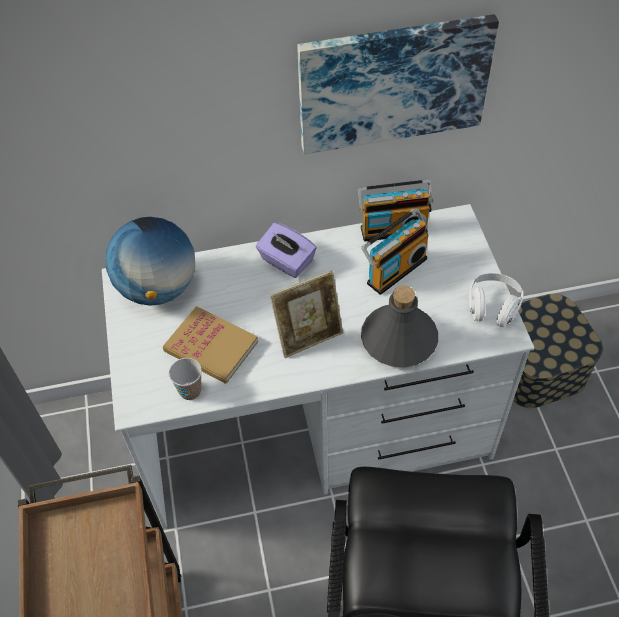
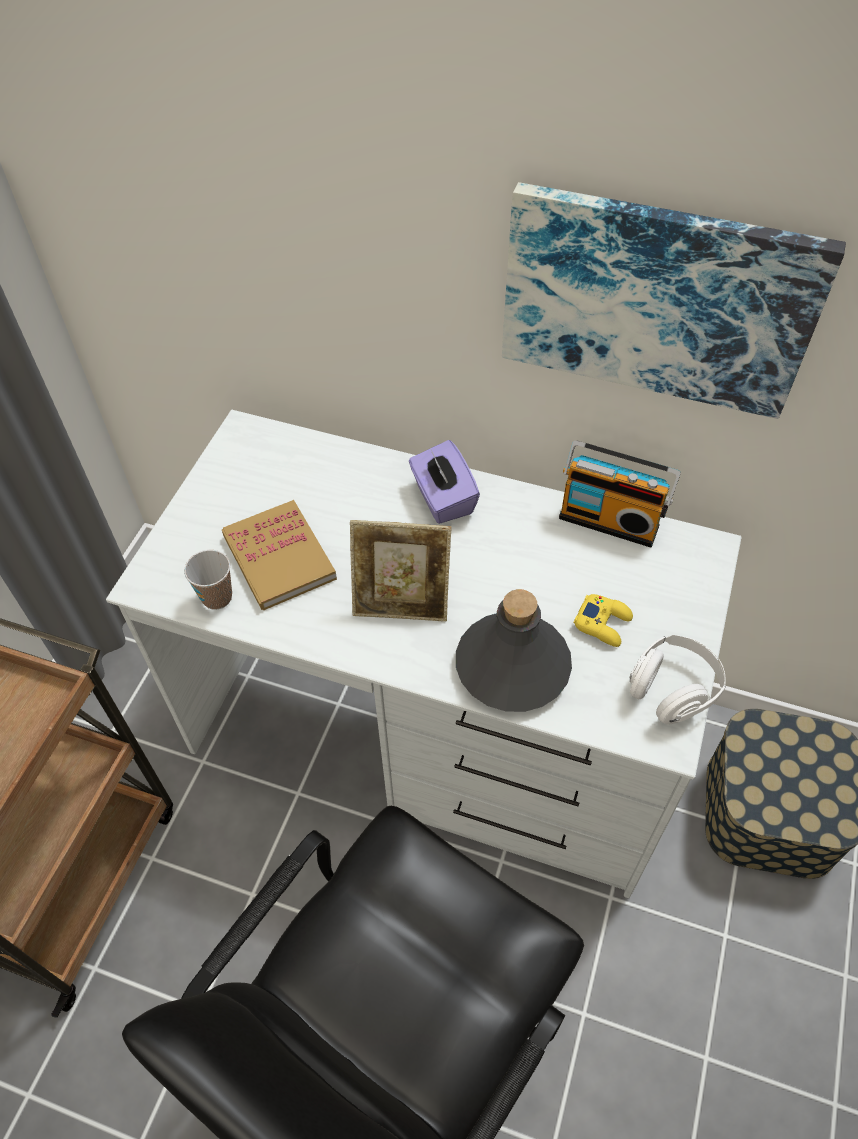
camera: 30 degrees right, 0 degrees up
(158, 288) = (273, 460): globe -> none
(394, 269) = (573, 573): radio -> none
(431, 289) = (603, 623): none -> yellow game controller

